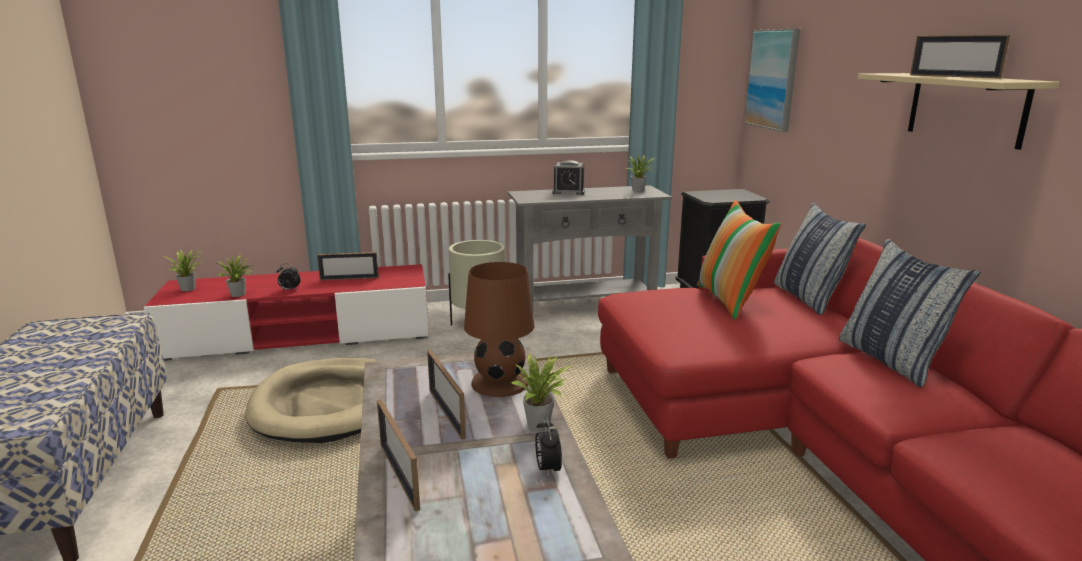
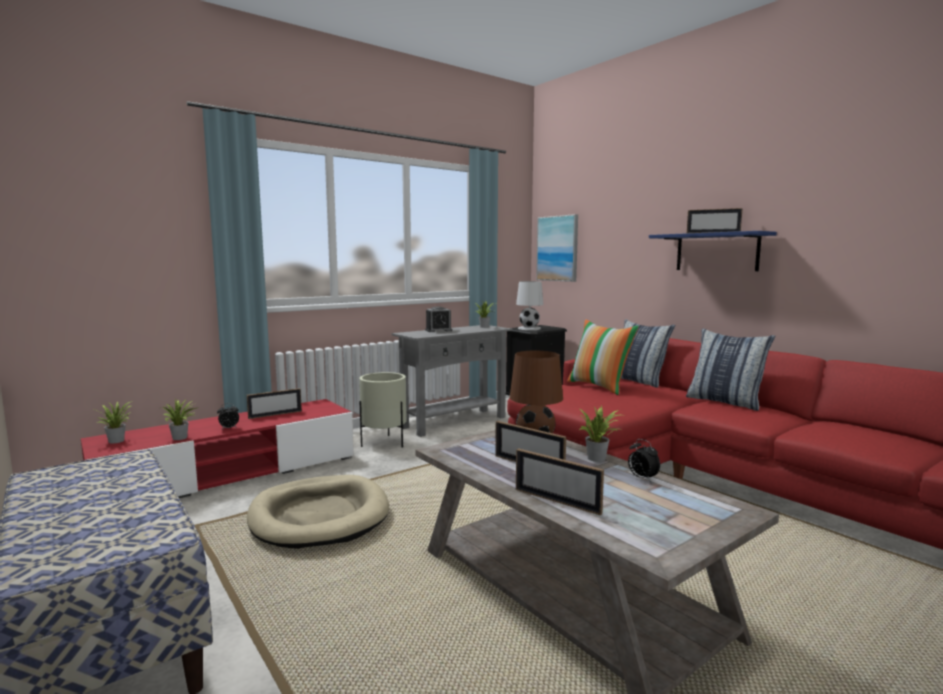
camera: 25 degrees left, 10 degrees down
(712, 195) = (529, 328): none -> white table lamp
(965, 108) = (716, 252): beige shelf -> blue shelf

